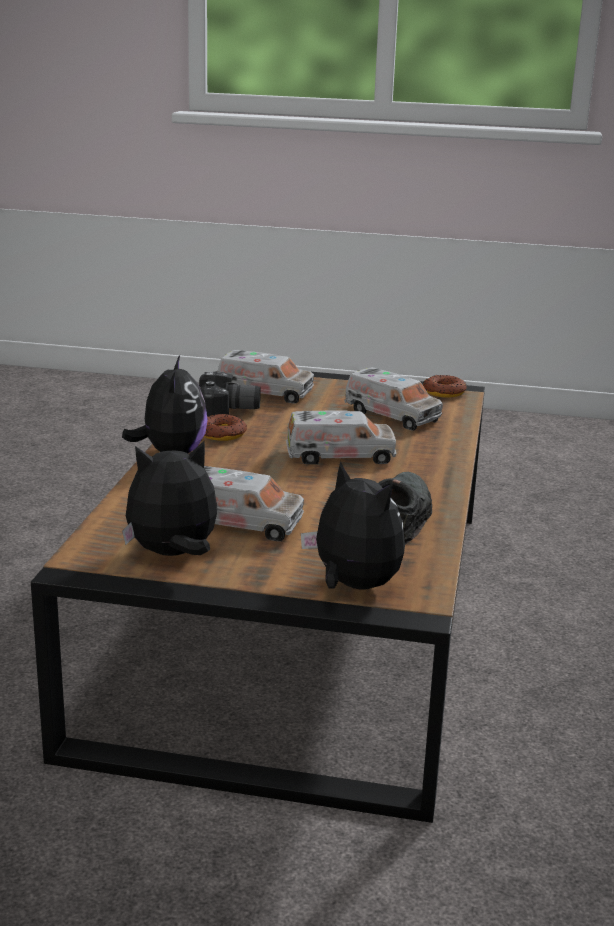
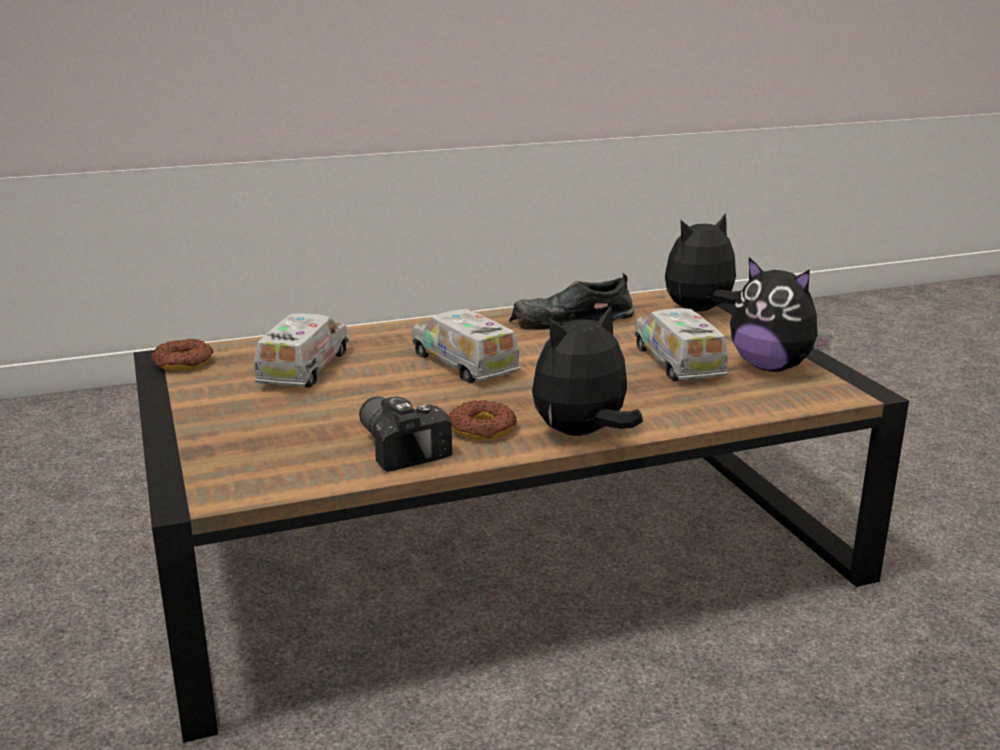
camera: 120 degrees left, 0 degrees up
(265, 393) = (291, 449): toy truck -> none
(353, 586) = (700, 311): plush toy -> plush toy turned 45 degrees clockwise

